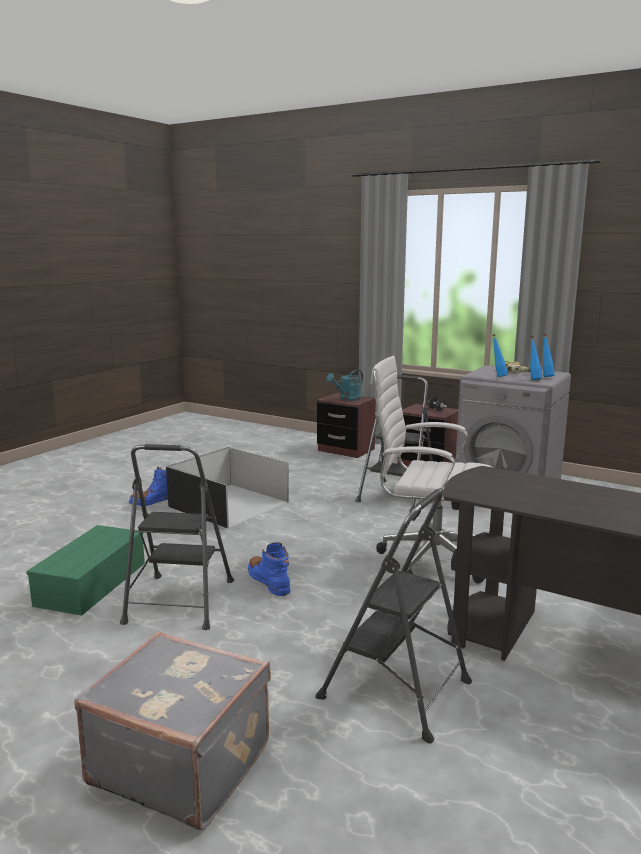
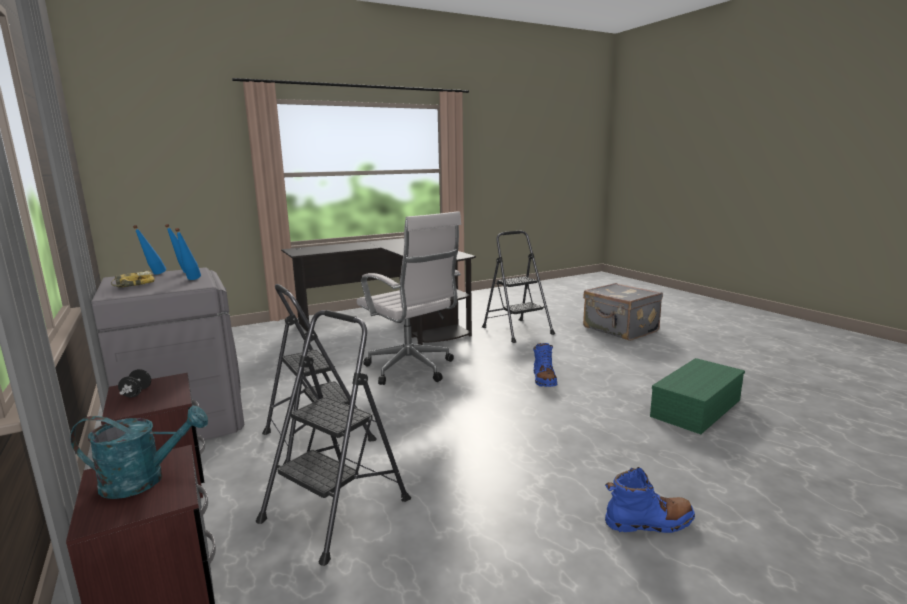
camera: 150 degrees left, 0 degrees up
(178, 602) = (617, 380): black step ladder -> black step ladder (339, 507)
(228, 505) = (535, 479): black storage box -> none

